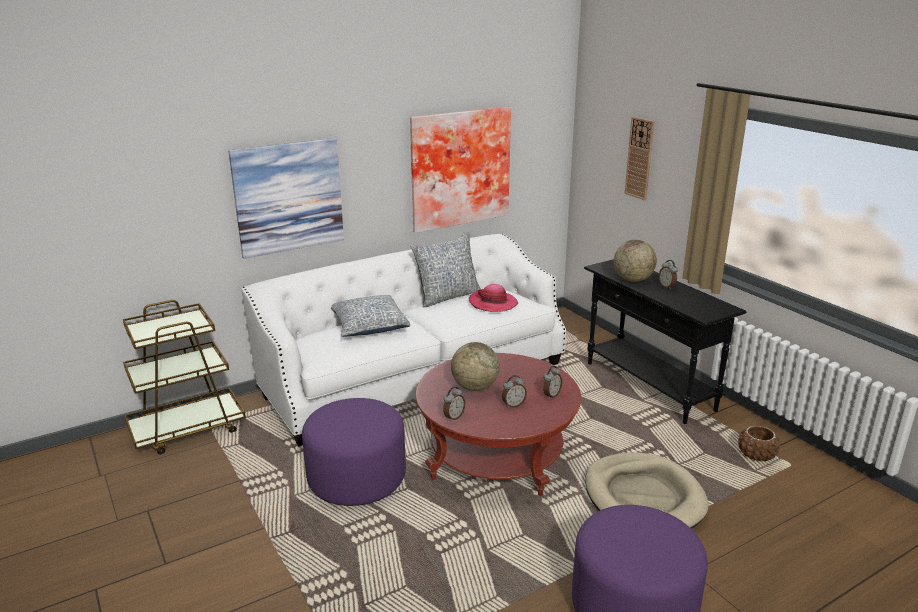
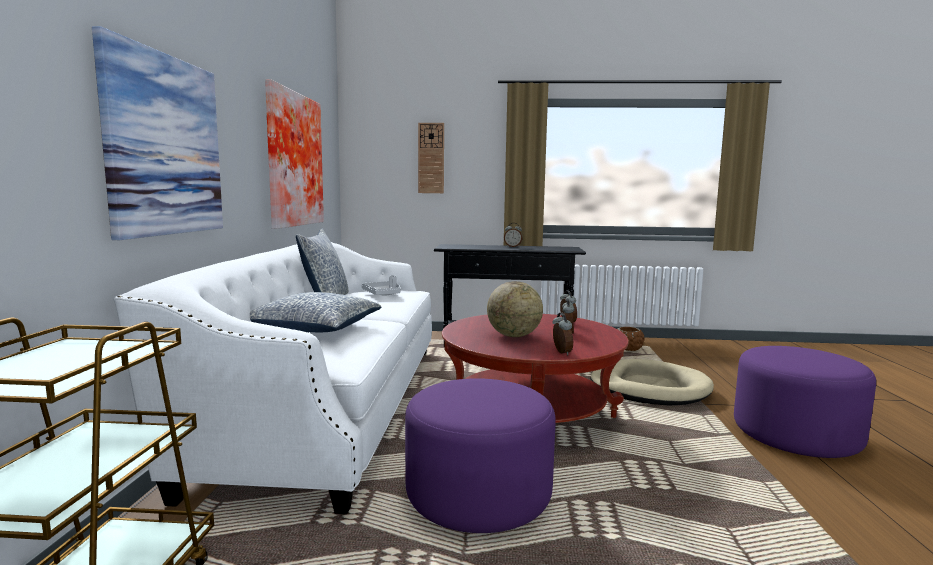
camera: 55 degrees left, 15 degrees down
(493, 303) = (383, 294): hat -> grey tray
(633, 280) = (485, 247): globe -> none

